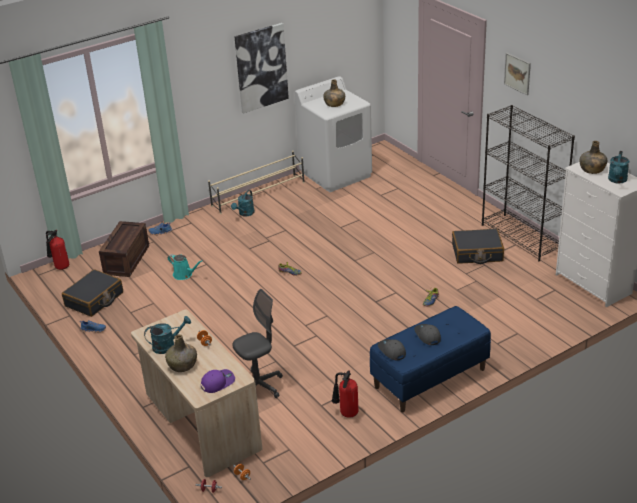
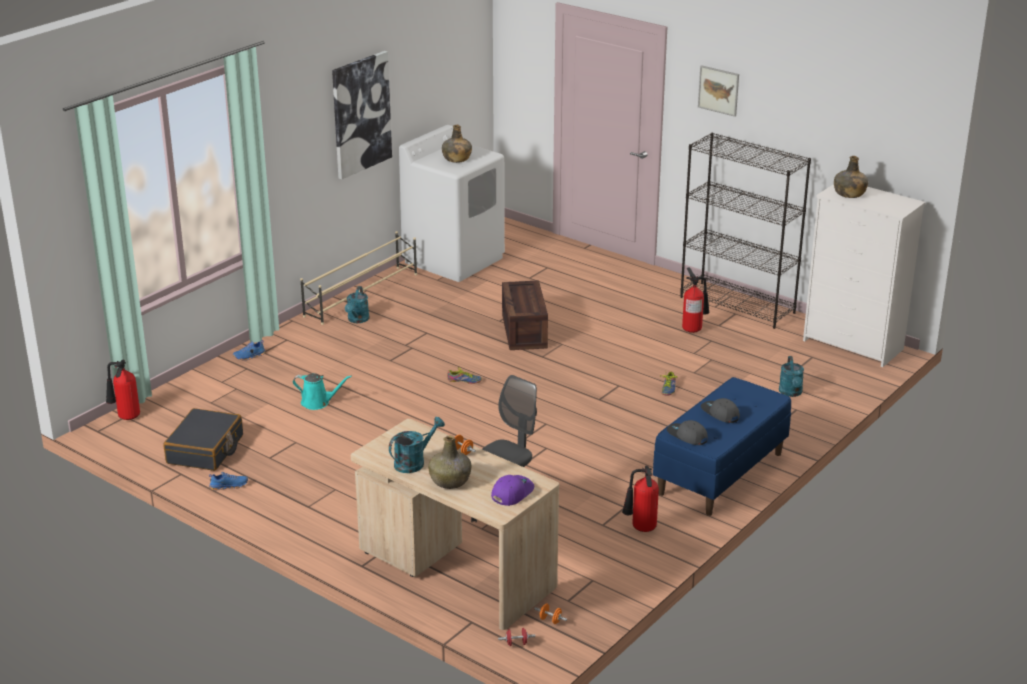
camera: 20 degrees left, 5 degrees down
(126, 259) = (220, 395): crate -> crate (523, 330)
(477, 253) = (694, 329): black suitcase -> fire extinguisher
(617, 180) = (886, 202): turquoise watering can -> turquoise watering can (791, 393)

